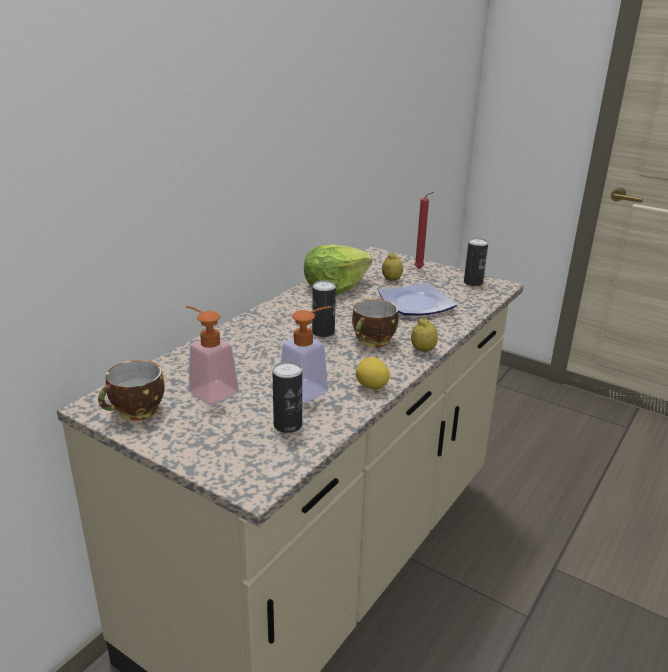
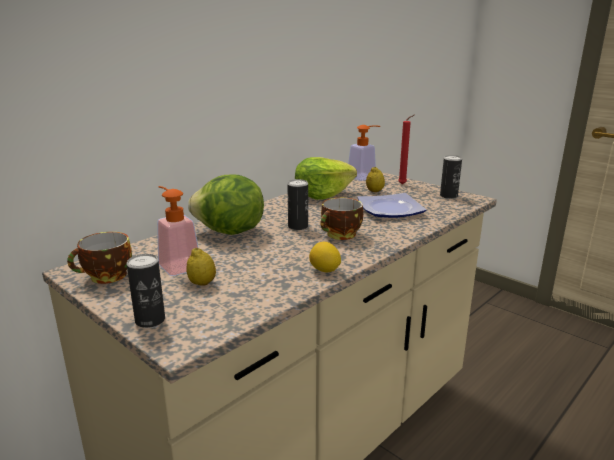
camera: 10 degrees right, 5 degrees down
(250, 344) = (230, 232): none -> lettuce
(287, 425) = (233, 296): can -> can (150, 320)
(309, 389) = (266, 268): soap dispenser -> soap dispenser (365, 176)
(423, 350) = (384, 244): lemon -> lemon (202, 283)

